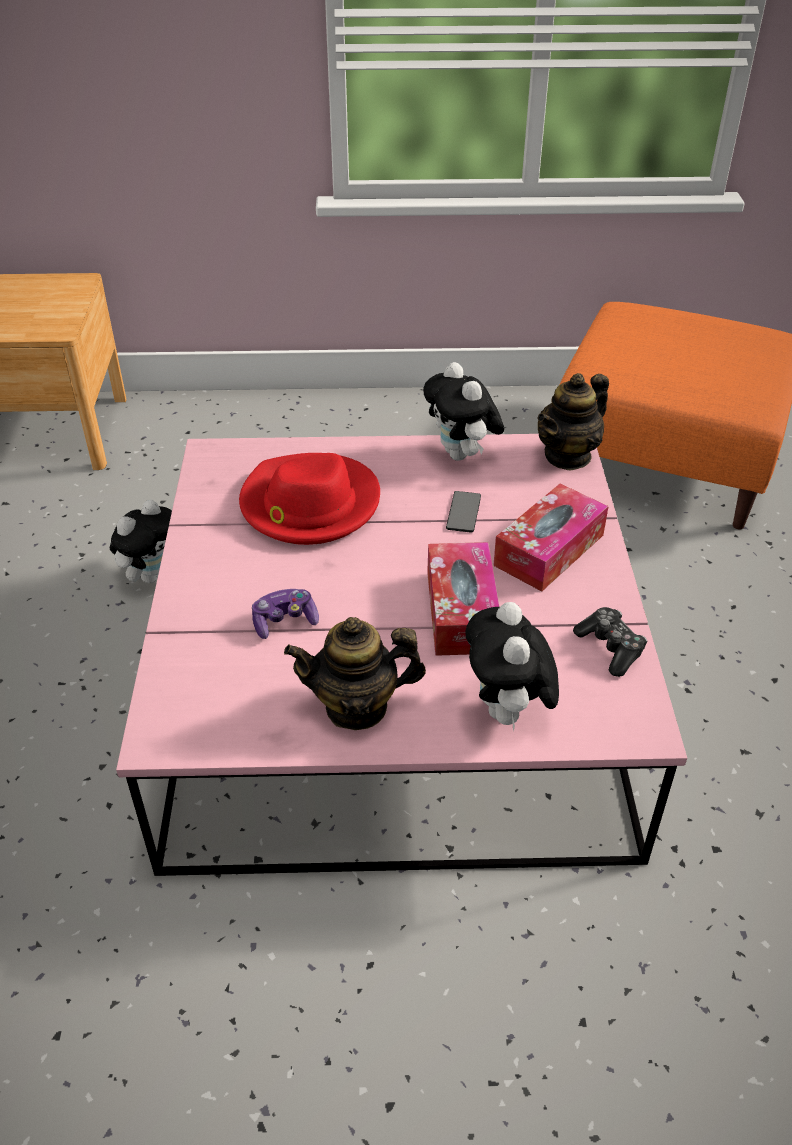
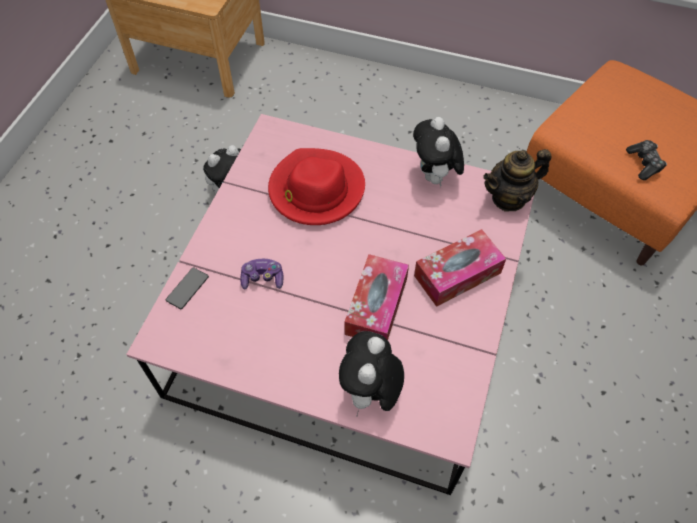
camera: 20 degrees right, 15 degrees up
(357, 707) = (279, 357): teapot -> none
(463, 513) = (414, 226): phone -> phone (187, 288)
(610, 648) = (461, 366): game controller -> game controller (644, 163)

